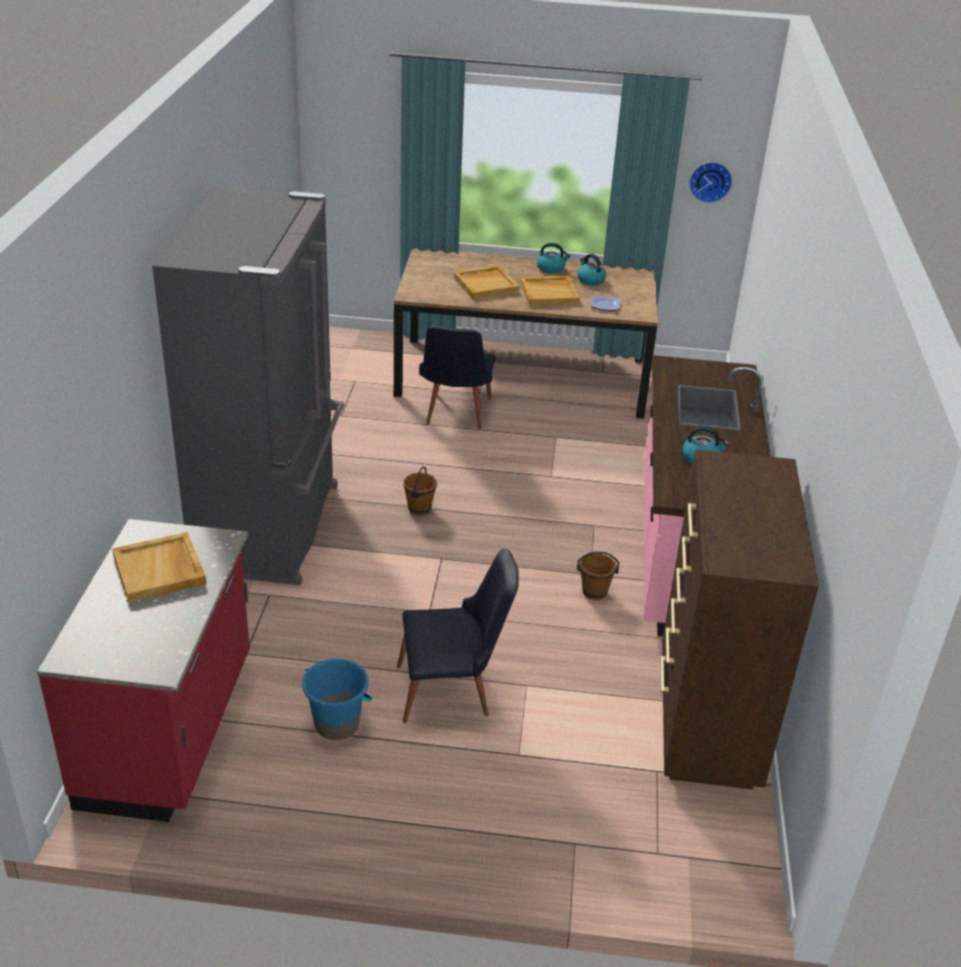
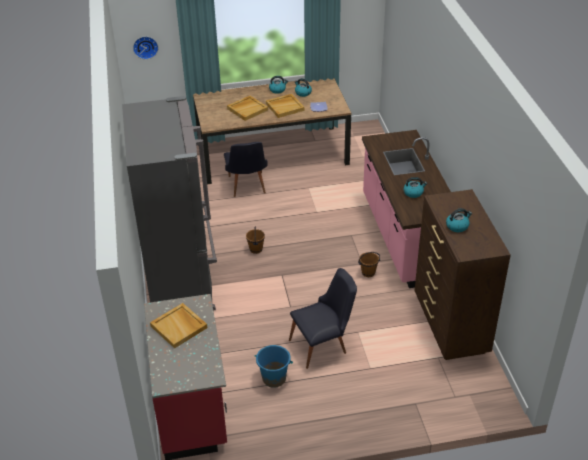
camera: 15 degrees left, 5 degrees up
(710, 181) = (357, 24): wall clock -> wall clock (145, 46)
(734, 512) = (457, 226): none -> kettle

